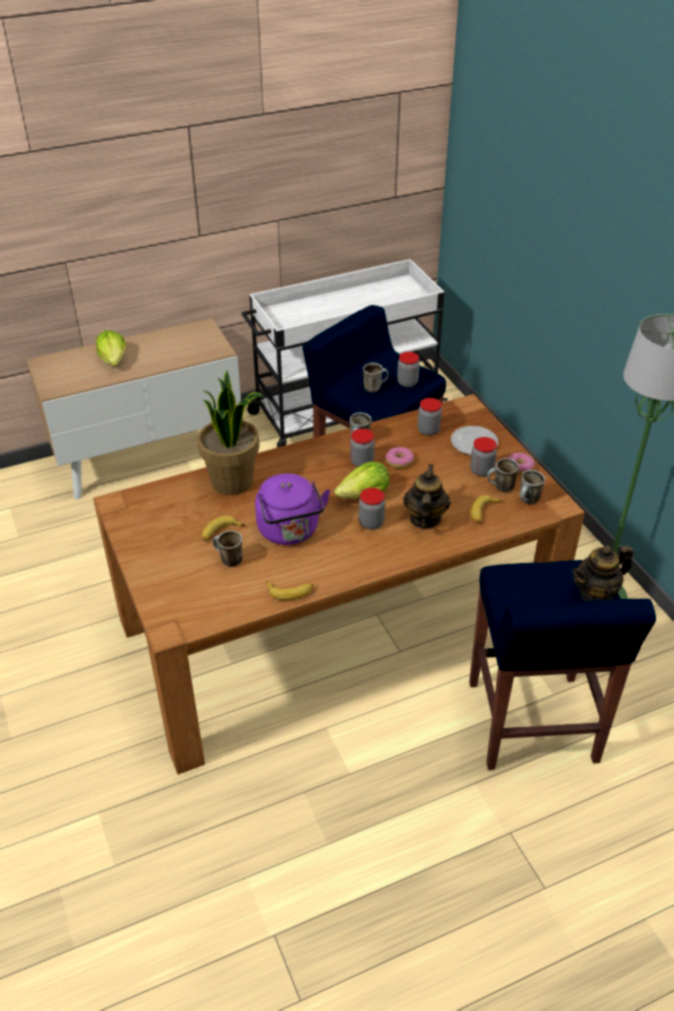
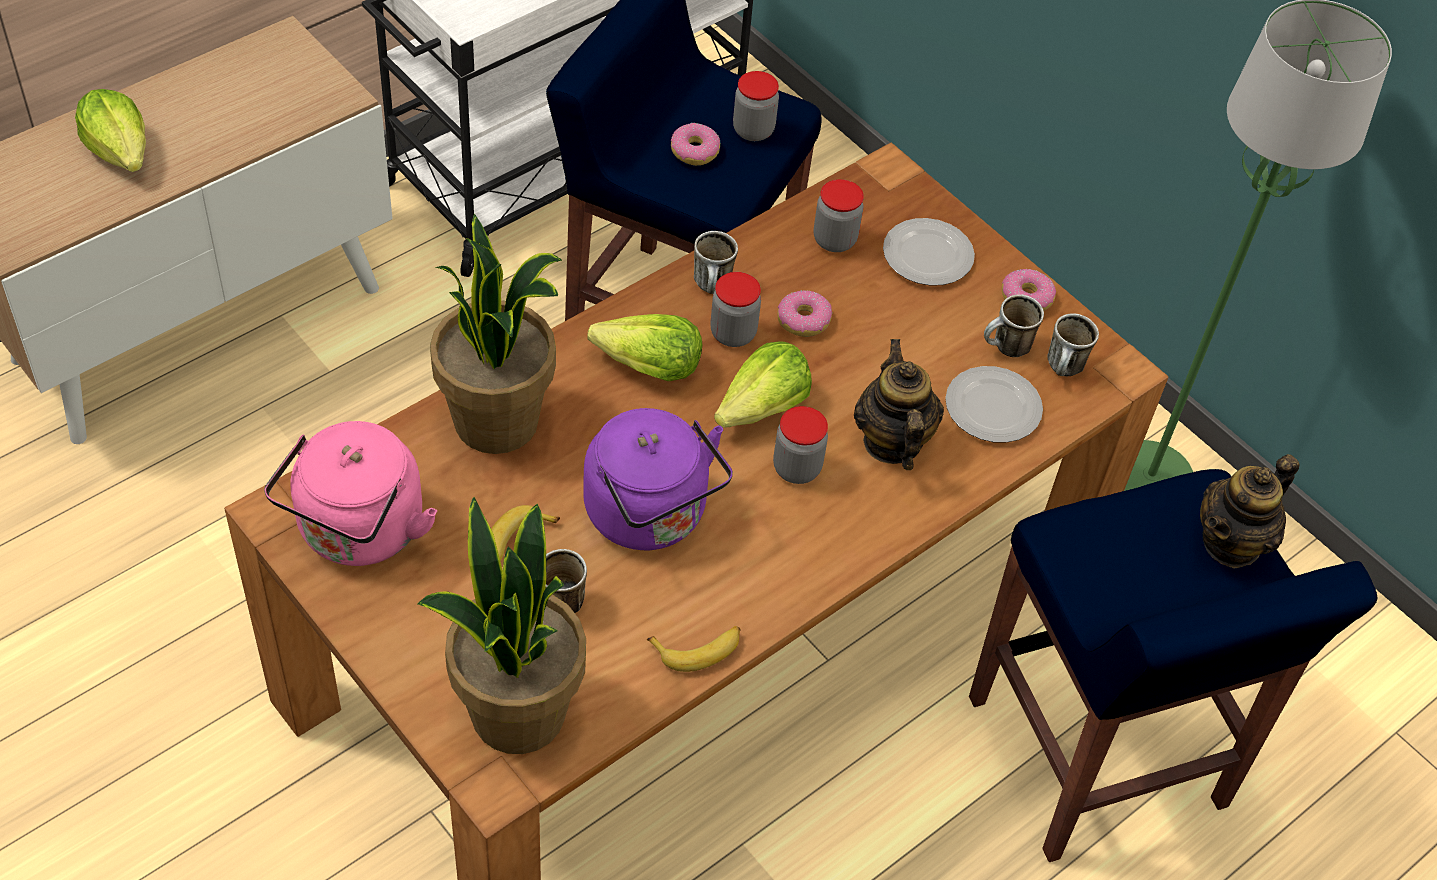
camera: 20 degrees left, 10 degrees up
(148, 517) = (358, 533): none -> pink kettle
(190, 602) = (516, 712): none -> potted plant
(314, 470) = (648, 367): none -> lettuce
(375, 387) = (694, 151): mug -> donut
(481, 470) = (960, 316): jar -> none
(483, 512) = (993, 409): banana -> plate

